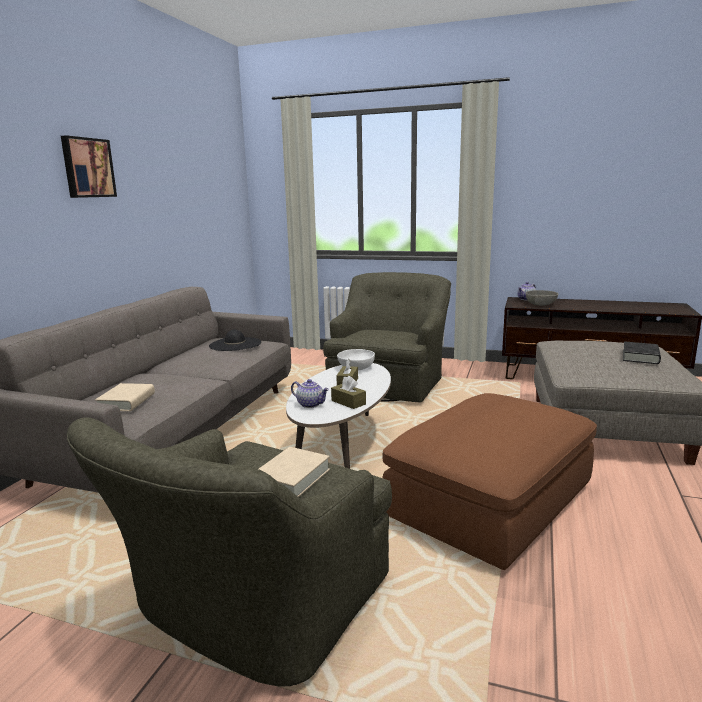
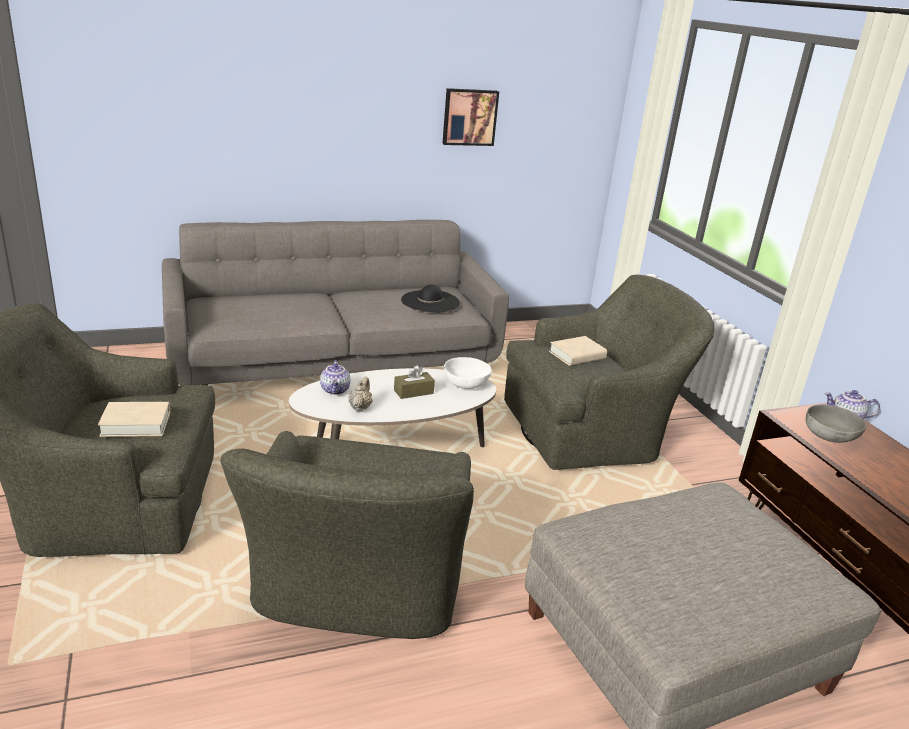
camera: 50 degrees right, 10 degrees up
(87, 168) = (333, 78): picture -> picture (469, 117)
(127, 402) = (238, 312): beige book -> beige book (577, 355)
(348, 402) = (360, 407): brown tissue box -> beige teapot
(491, 503) = (357, 589): brown ottoman -> green armchair
(640, 357) = (733, 582): black book -> none

